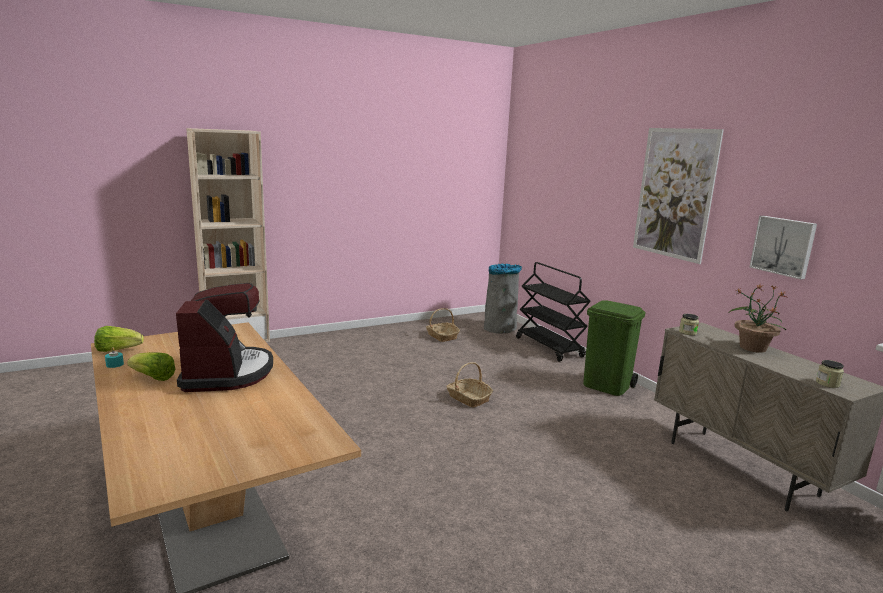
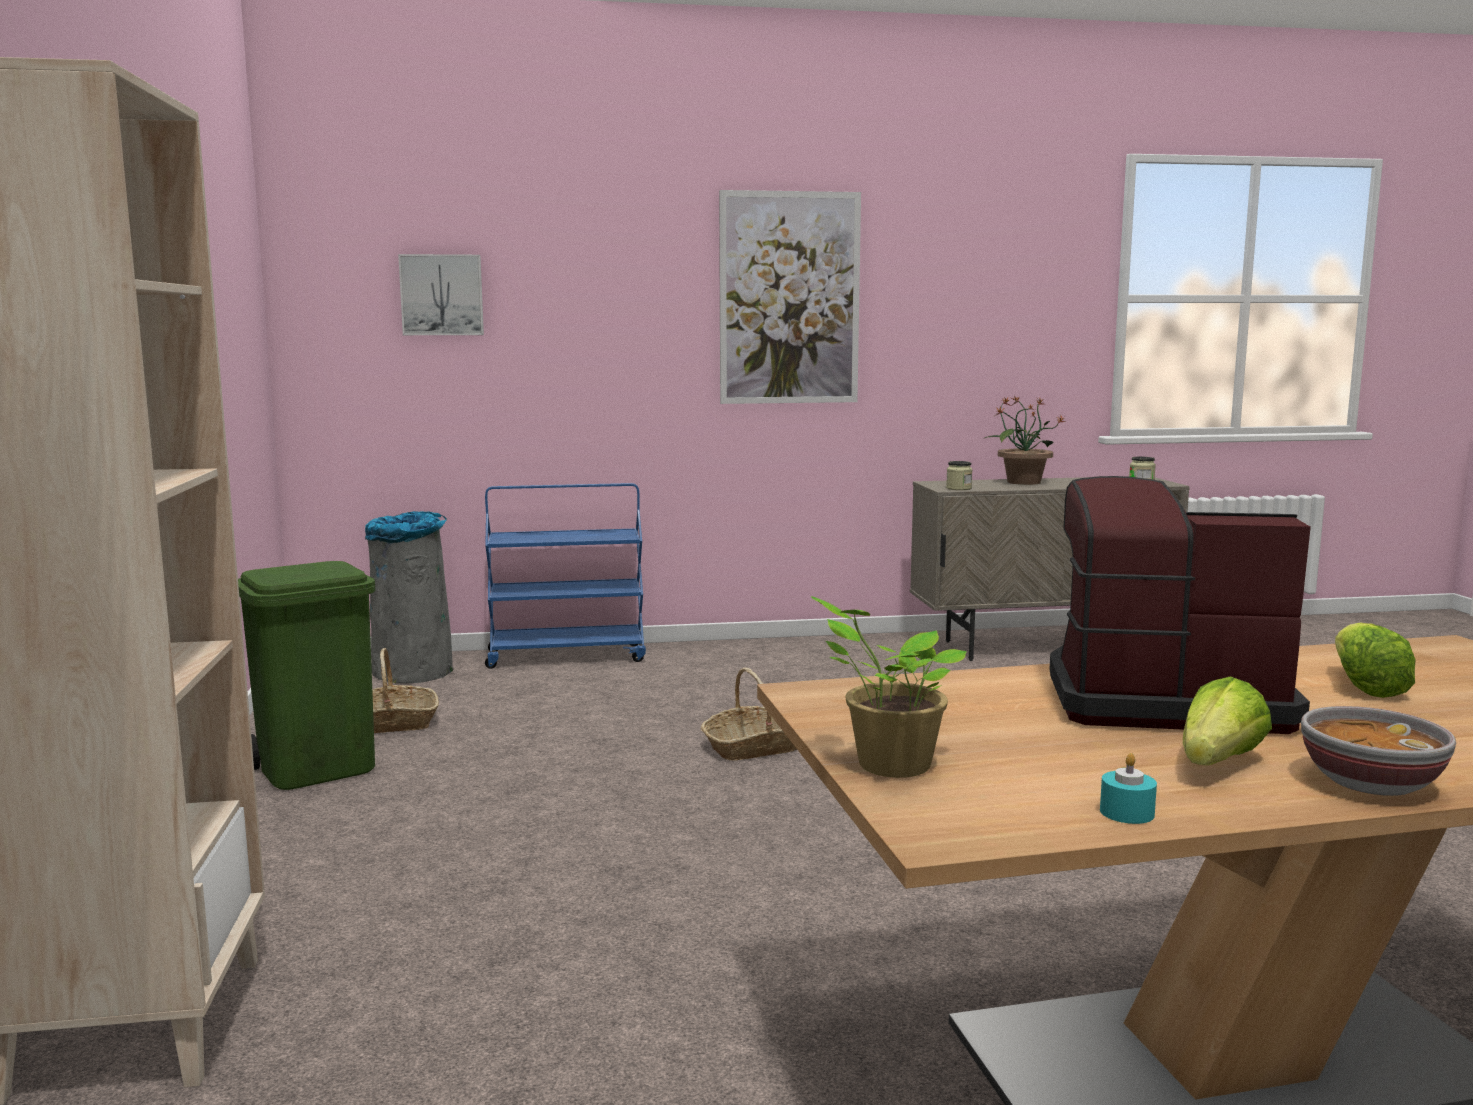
camera: 70 degrees left, 5 degrees down
(117, 350) = (992, 818): lettuce -> lettuce (1365, 687)
(126, 398) = (1369, 783): none -> bowl
(164, 339) = (888, 765): none -> potted plant
(549, 347) = (567, 656): black cart -> blue cart
(607, 386) = (766, 654): green trash can -> green trash can (318, 768)
(783, 246) = (974, 349): picture -> picture (442, 295)

